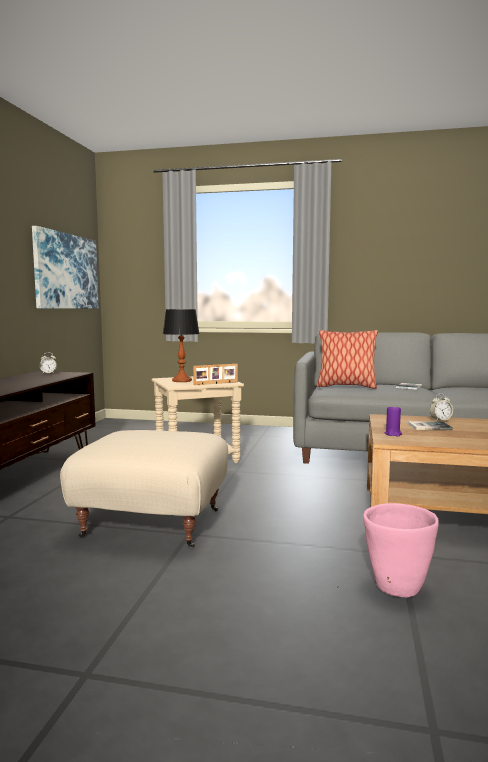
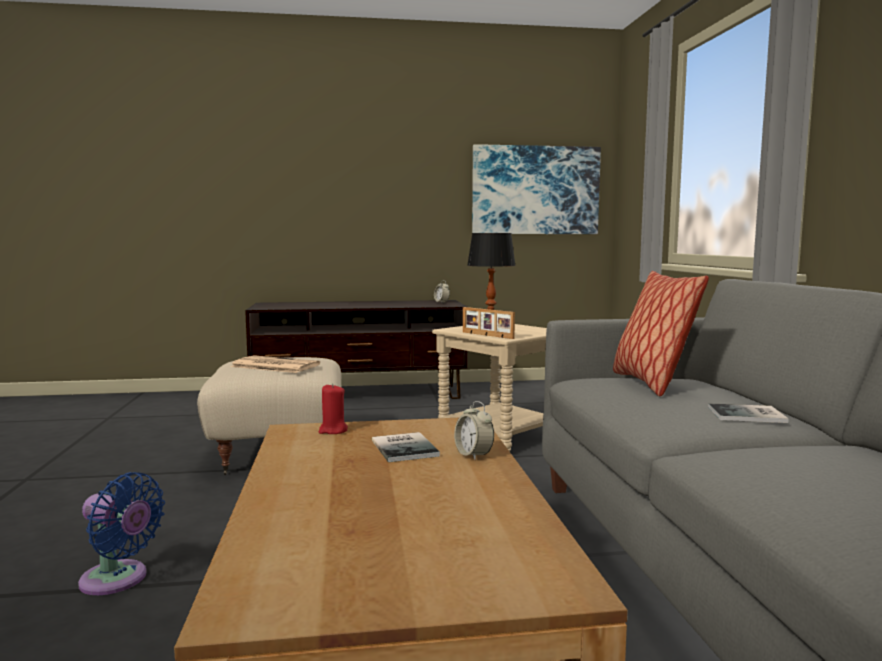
camera: 70 degrees right, 0 degrees up
(166, 438) = (273, 366): none -> newspaper
(393, 434) = (333, 430): purple candle -> red candle
(396, 587) = (118, 580): pink planter -> blue fan

